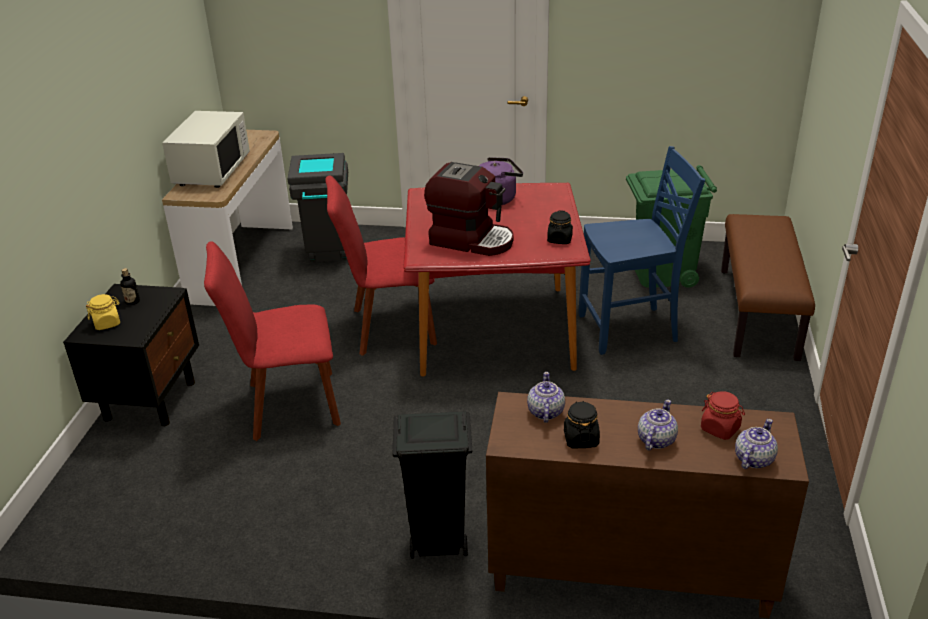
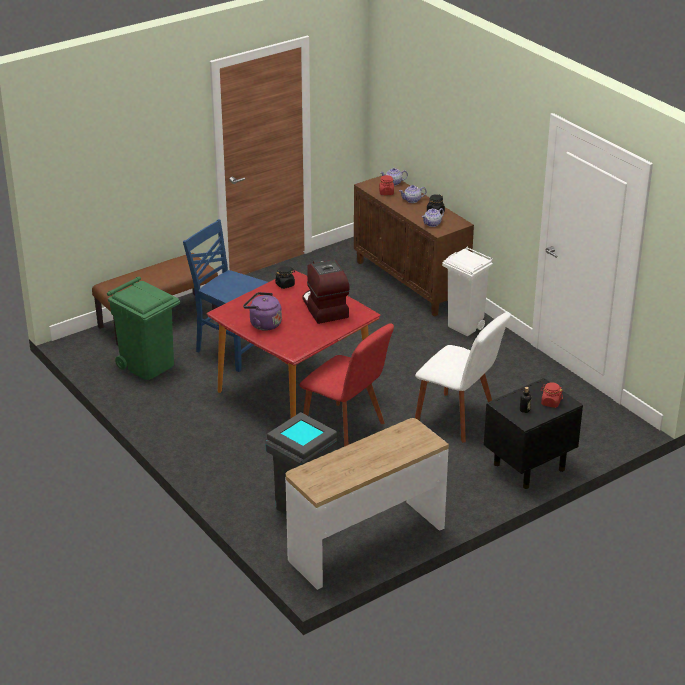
camera: 135 degrees left, 0 degrees up
(107, 323) = (550, 403): yellow jar -> red jar
(212, 171) = (386, 453): white microwave -> none
(287, 405) = (458, 418): red chair -> white chair
(437, 542) = (465, 327): black trash can -> white trash can

